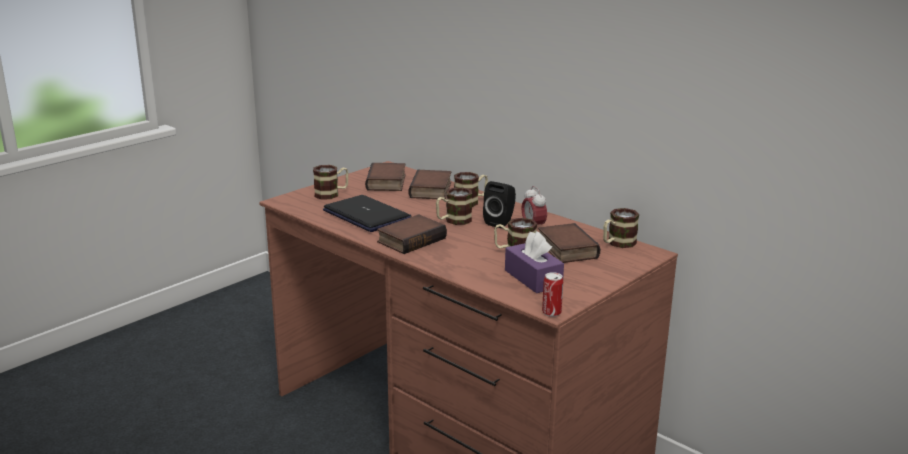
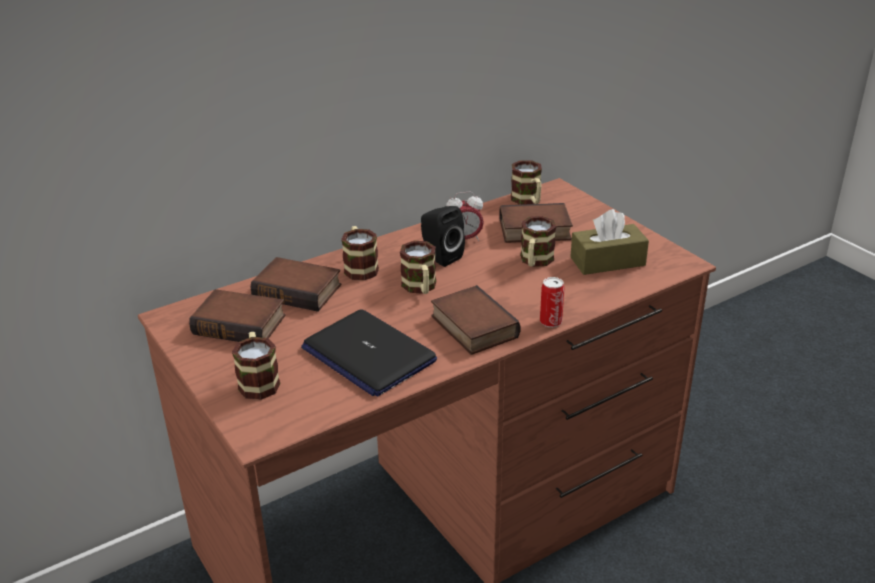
camera: 75 degrees left, 10 degrees up
(367, 215) = (368, 354): laptop -> laptop turned 105 degrees counterclockwise
(533, 278) = (607, 261): purple tissue box -> brown tissue box
(551, 312) = (691, 264): can -> can (550, 322)

